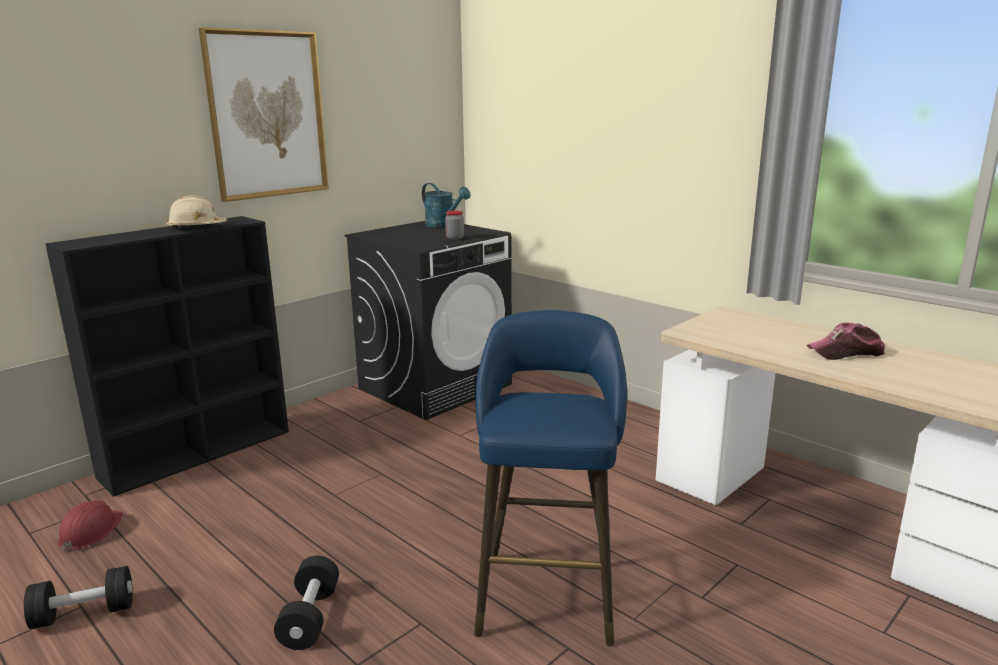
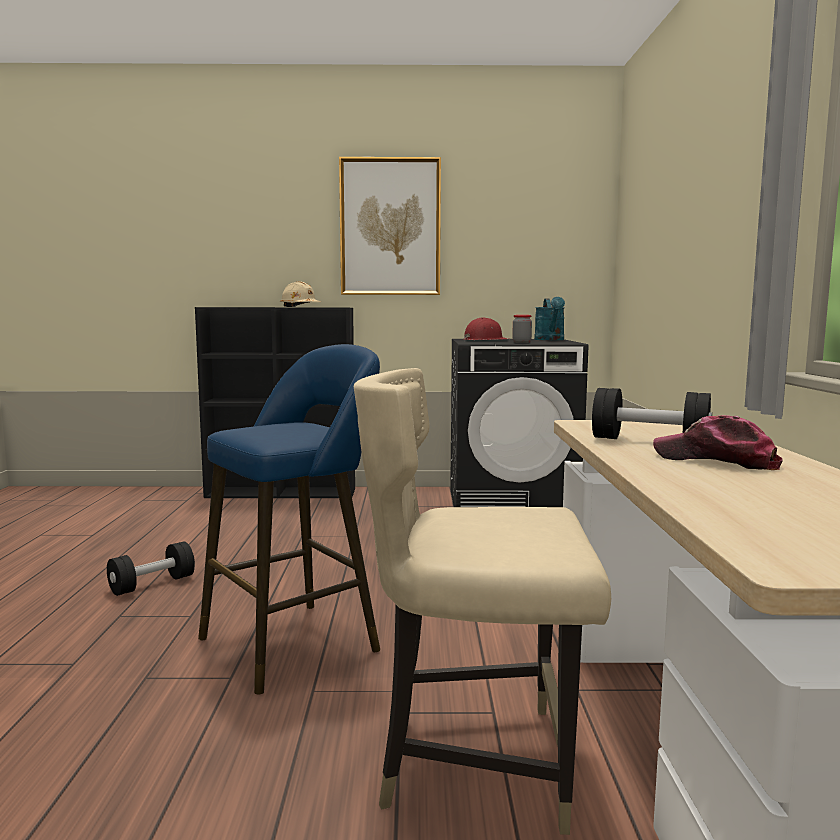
camera: 45 degrees right, 10 degrees down
(84, 614) = (87, 538): black dumbbell -> black dumbbell (649, 441)
(90, 531) = (162, 508): red hard hat -> red hard hat (484, 341)
(783, 599) = (474, 760): none -> beige chair

